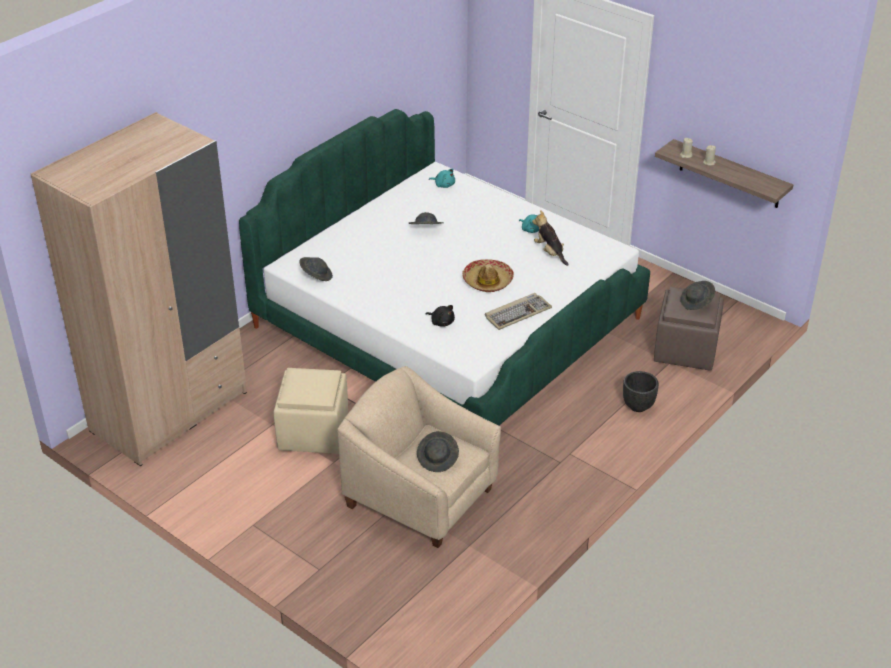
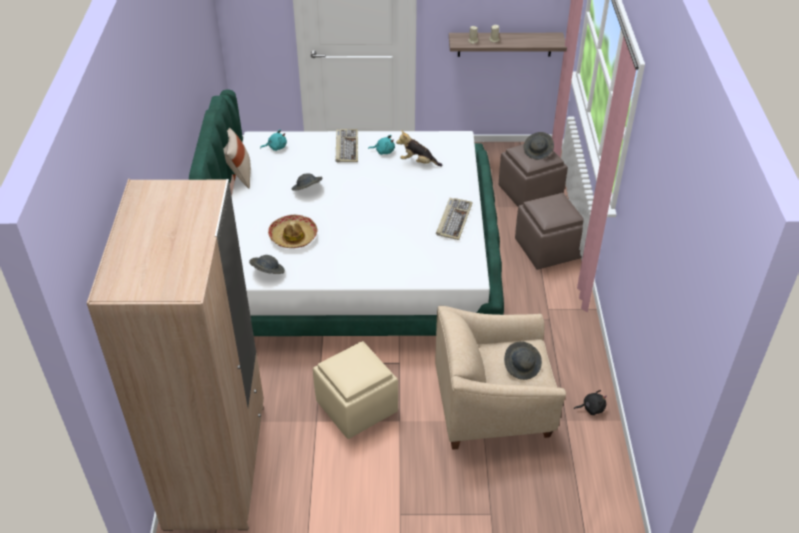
camera: 40 degrees left, 5 degrees up
(387, 193) = (239, 175): none -> beige pillow
(441, 322) = (410, 257): black plush toy -> black plush toy (591, 408)
(487, 281) = (403, 206): hat -> hat (293, 236)
(503, 211) = (346, 147): none -> keyboard
(638, 406) = (548, 249): black planter -> brown ottoman

